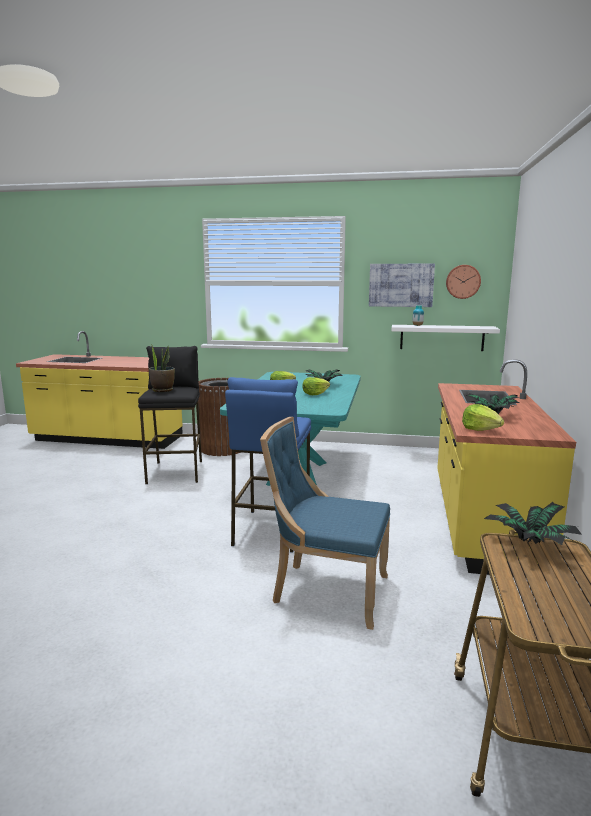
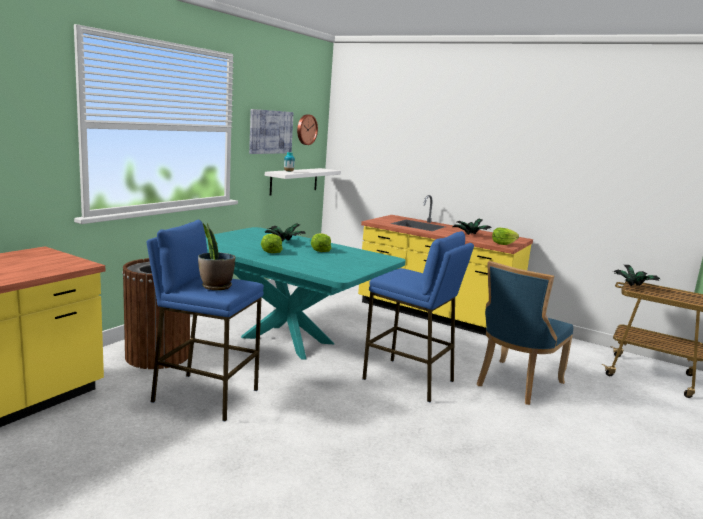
camera: 70 degrees left, 0 degrees up
(176, 472) = (205, 395): black stool -> blue stool

